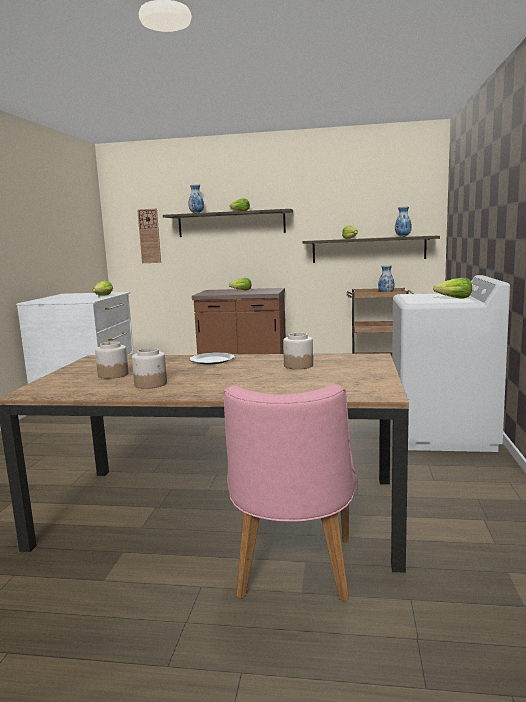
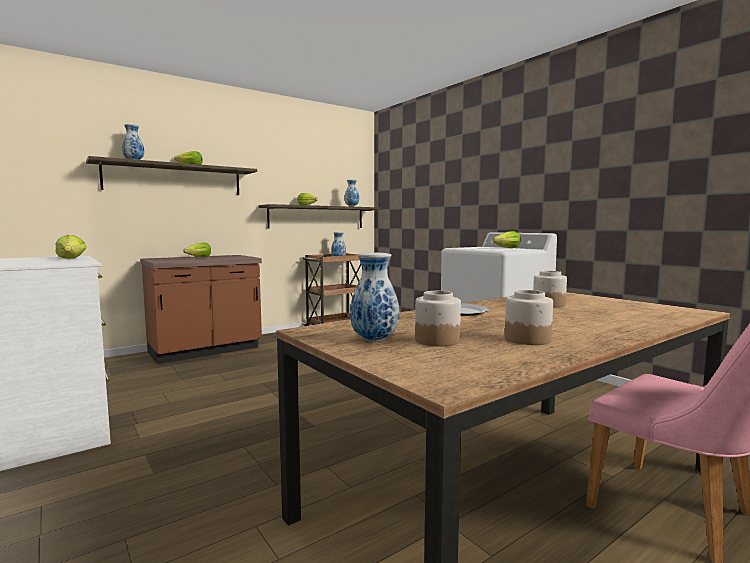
camera: 45 degrees left, 5 degrees down
(92, 369) = (373, 340): none -> vase
(149, 236) = (49, 184): wall clock -> none

